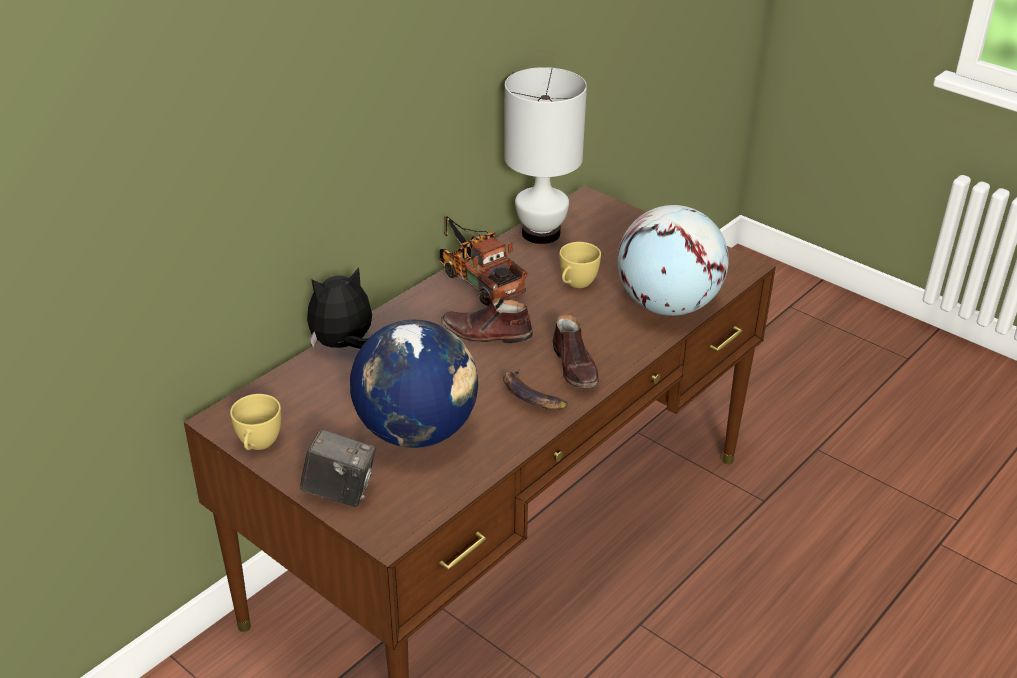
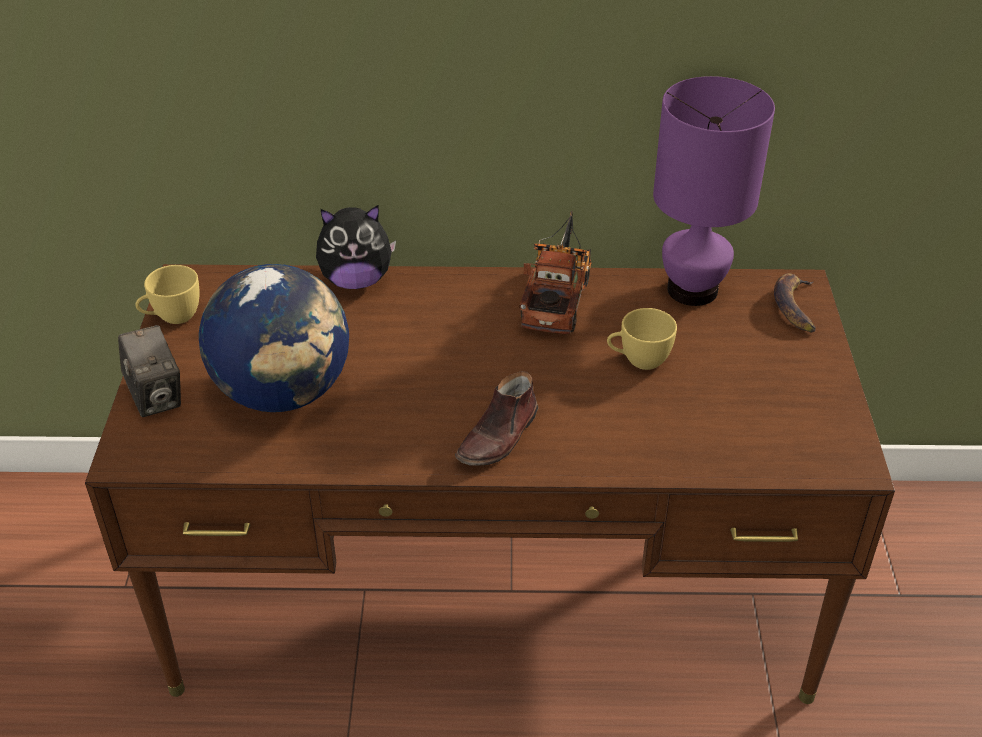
camera: 50 degrees right, 5 degrees up
(343, 345) = (356, 281): plush toy -> plush toy turned 150 degrees clockwise
(486, 333) = (479, 350): brown shoe -> none
(530, 396) = (416, 433): banana -> banana (794, 306)
(542, 233) = (693, 290): white table lamp -> purple table lamp
(668, 305) = (692, 445): globe -> none

